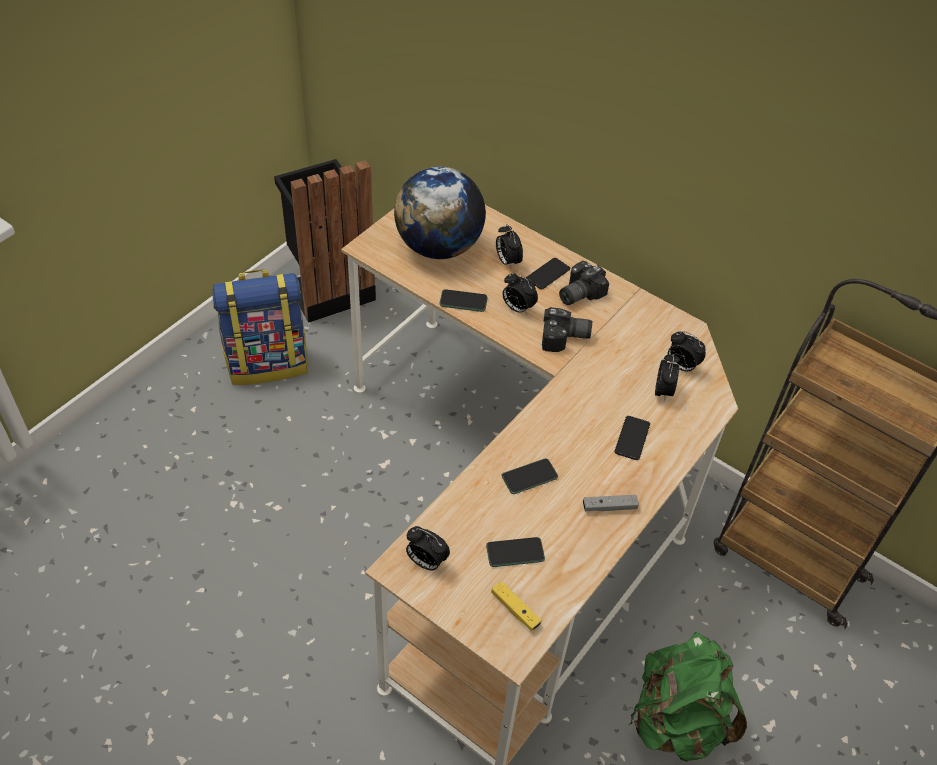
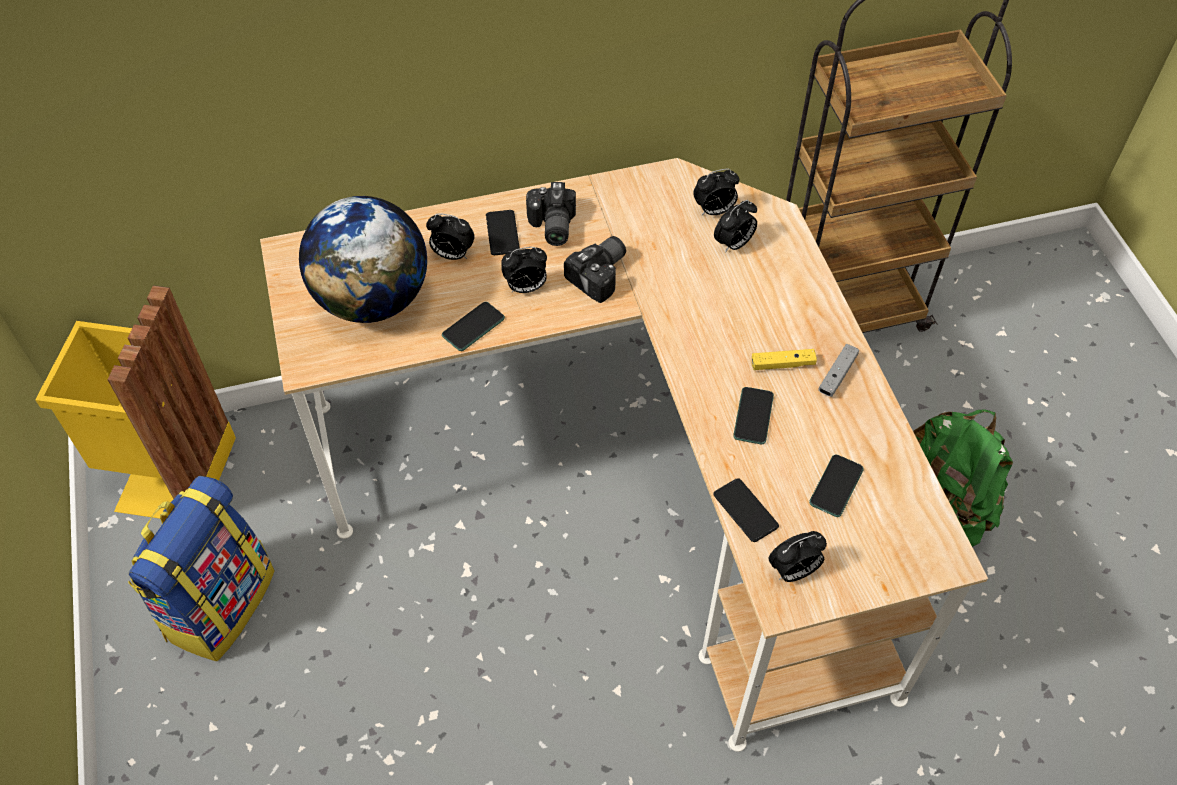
camera: 50 degrees left, 5 degrees up
(327, 288) = (169, 473): black trash can -> yellow trash can
(515, 610) = (903, 528): yellow game controller -> yellow game controller (782, 364)
(632, 438) = (770, 305): phone -> phone (745, 510)
(663, 392) = (733, 244): alarm clock -> alarm clock turned 90 degrees clockwise

